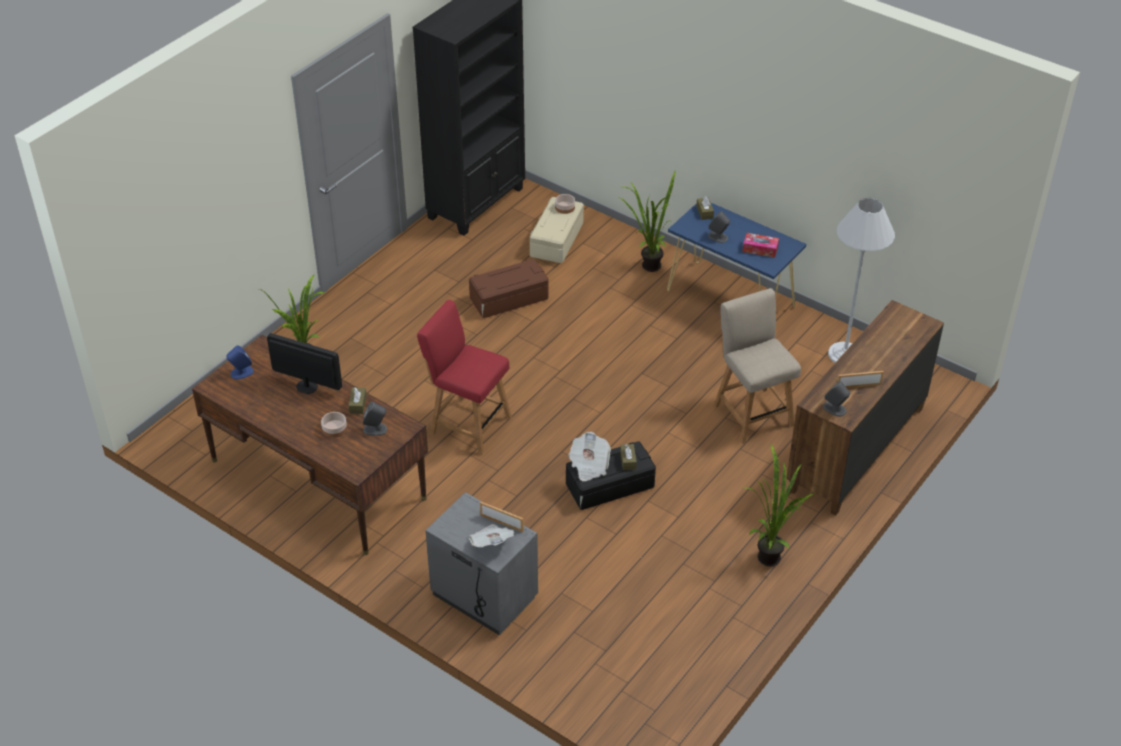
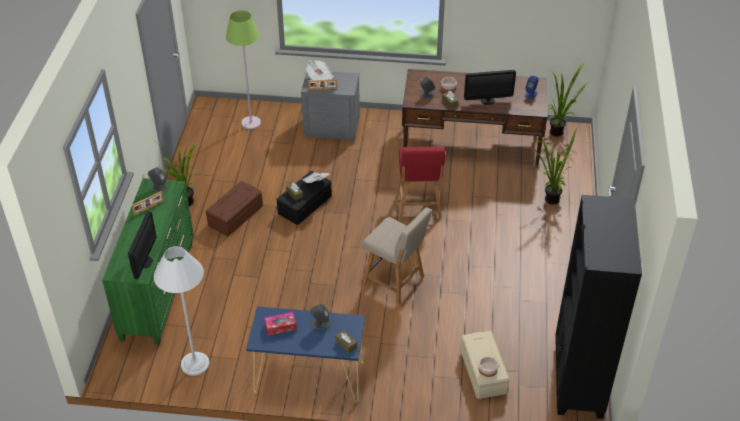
camera: 150 degrees right, 0 degrees up
(467, 424) = (419, 206): red chair -> red chair turned 90 degrees clockwise
(509, 299) = (471, 302): brown storage box -> brown storage box (235, 215)
(600, 663) = (251, 123): none -> green floor lamp
(647, 265) = (395, 380): potted plant -> potted plant (559, 132)
(751, 412) = (242, 287): beige chair -> beige chair (395, 282)
(855, 449) = (158, 290): brown dresser -> green dresser
(887, 323) = (144, 262): none -> monitor

